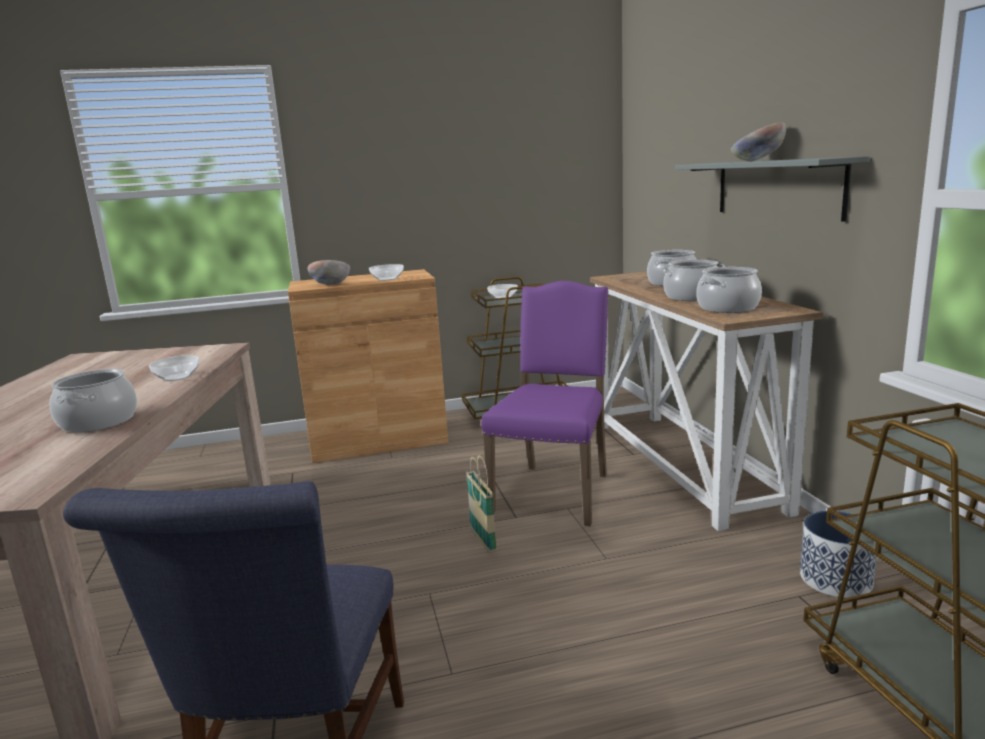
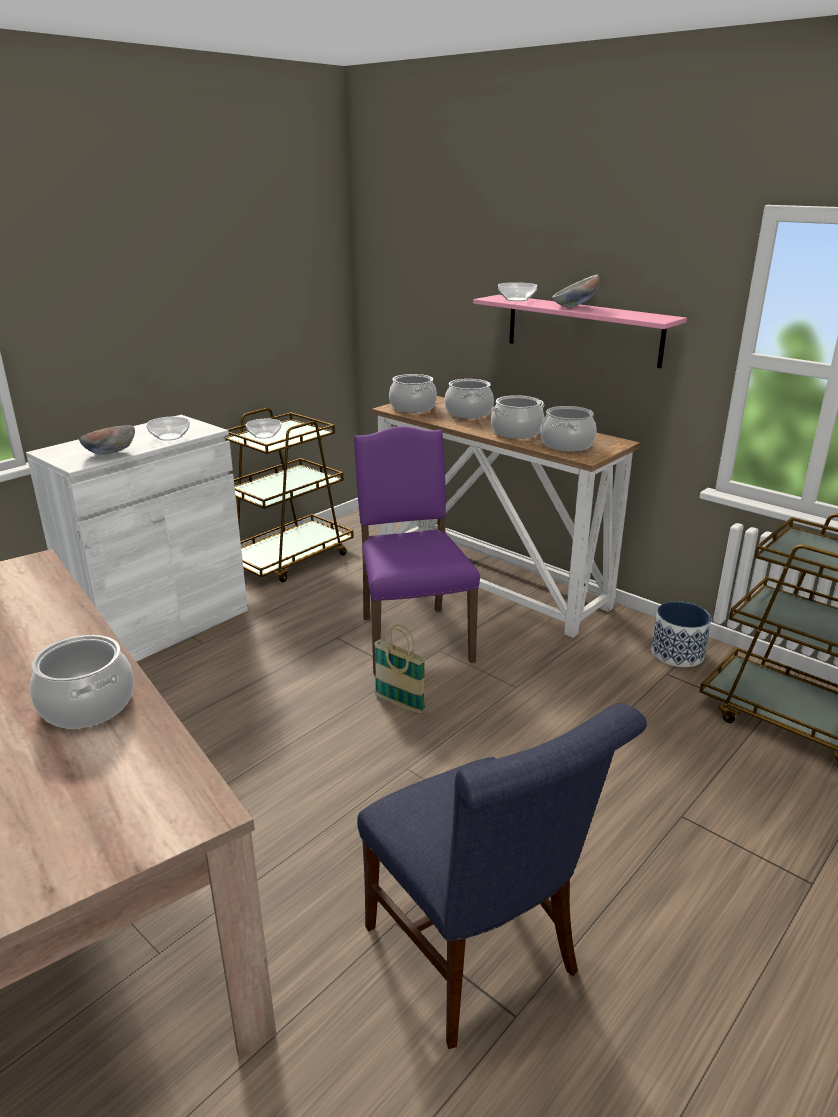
camera: 35 degrees left, 10 degrees up
(177, 377) = (60, 620): bowl -> bowl (516, 299)
(378, 441) = (161, 626): brown cabinet -> white cabinet
(627, 277) = (413, 407): none -> cooking pot
(777, 188) = (583, 330): grey shelf -> pink shelf

